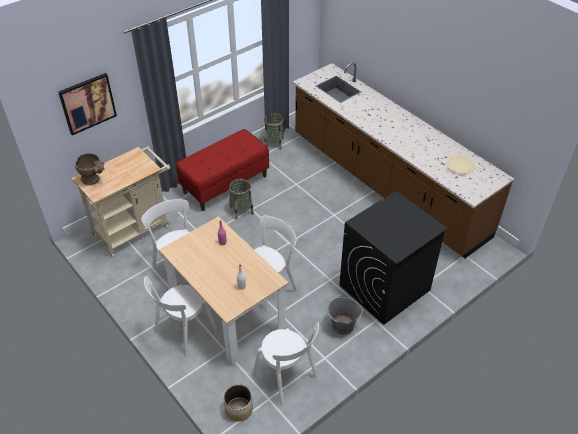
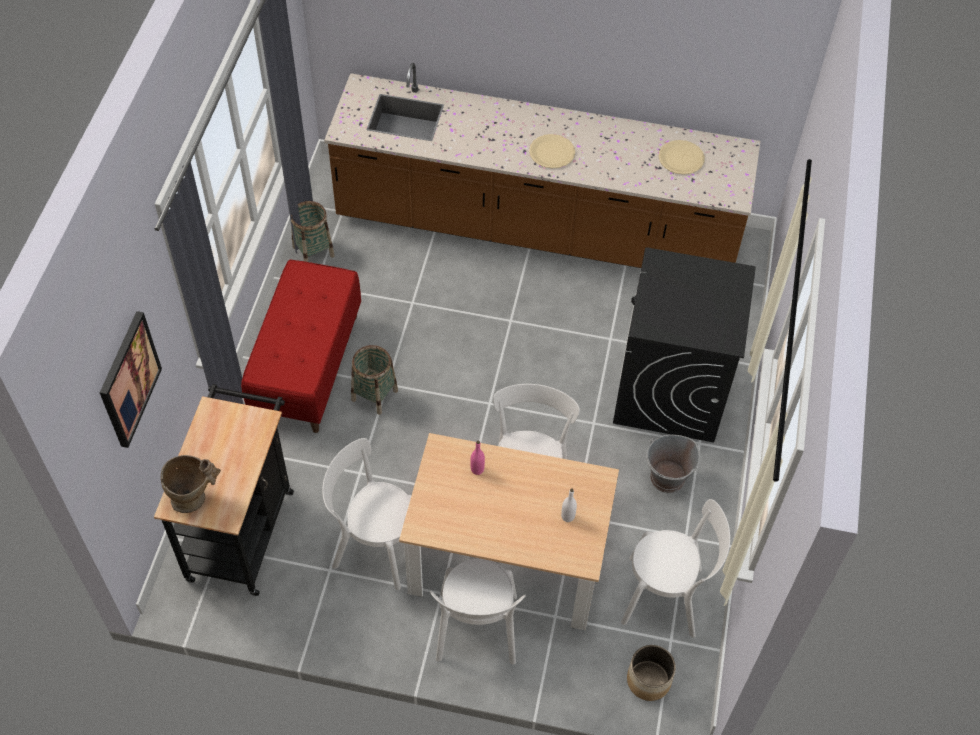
camera: 40 degrees left, 10 degrees up
(135, 228) = (242, 527): beige cart -> black cart
(393, 132) = (552, 152): none -> beige plate

